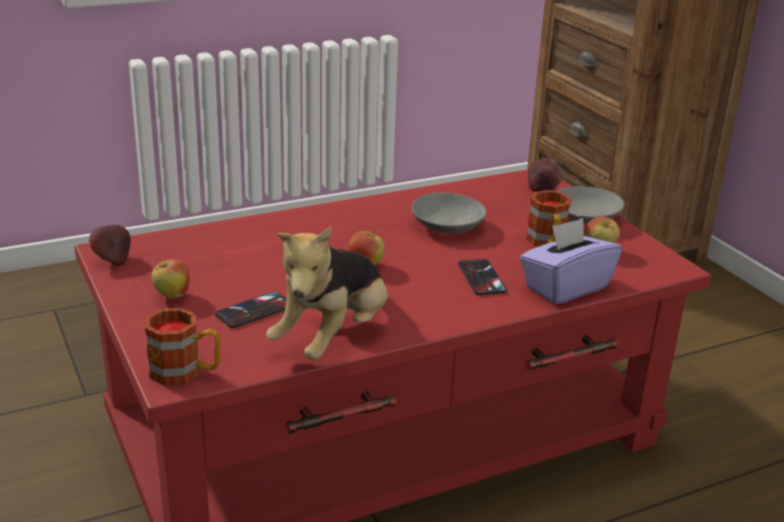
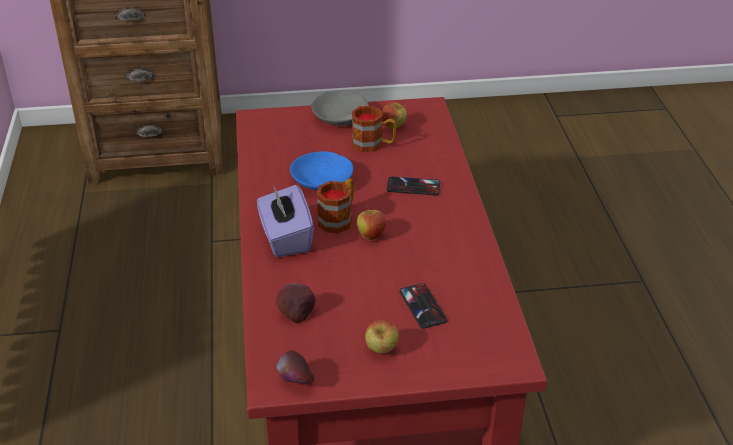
camera: 70 degrees left, 10 degrees up
(185, 372) = (504, 355): mug -> mug (339, 218)
(334, 338) = (477, 273): plush toy -> none
(448, 226) = (323, 181): grey bowl -> blue bowl
(543, 188) = (279, 121): apple -> apple (297, 313)
(565, 287) = (441, 155): purple tissue box -> purple tissue box (285, 238)

